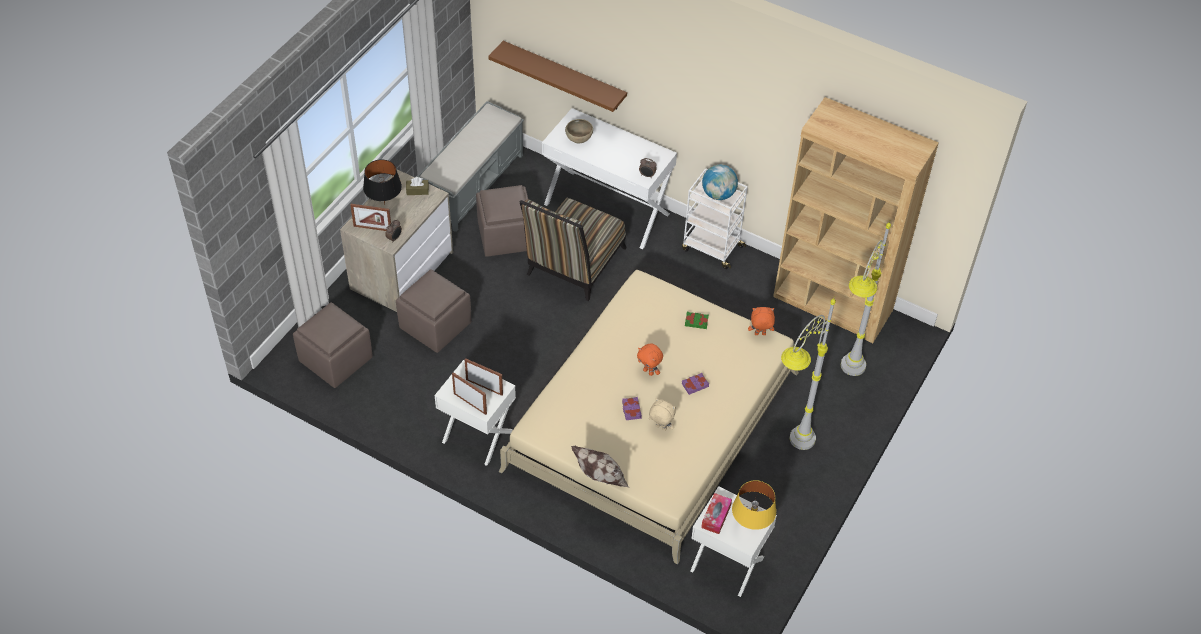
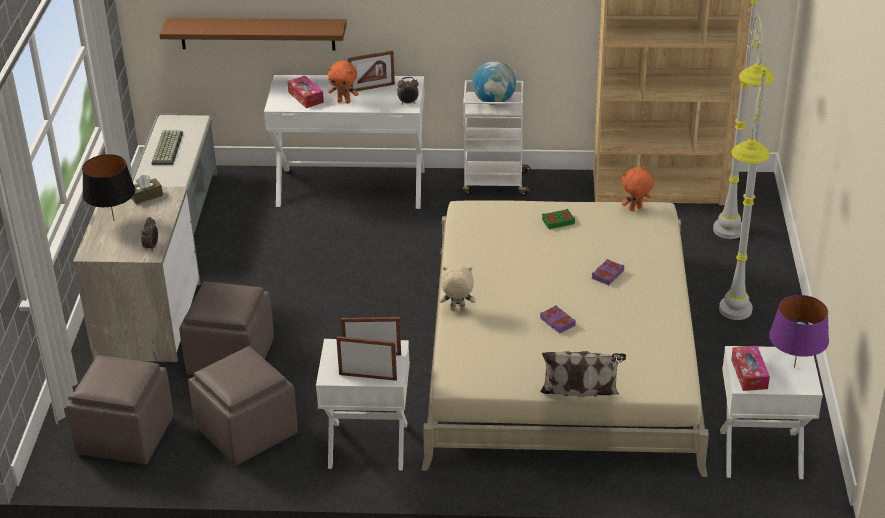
camera: 25 degrees left, 15 degrees down
(372, 228) = (116, 247): picture frame -> picture frame (372, 88)
(473, 138) = (166, 148): none -> keyboard
(505, 236) = (252, 248): brown ottoman -> brown ottoman (245, 431)
(573, 265) = (353, 248): chair -> none
(579, 140) = (306, 97): brown bowl -> tissue box
(649, 372) = (546, 281): orange plush toy -> orange plush toy (344, 101)
(660, 428) = (604, 326): beige plush toy -> beige plush toy (457, 310)
(751, 525) = (794, 367): yellow table lamp -> purple table lamp

